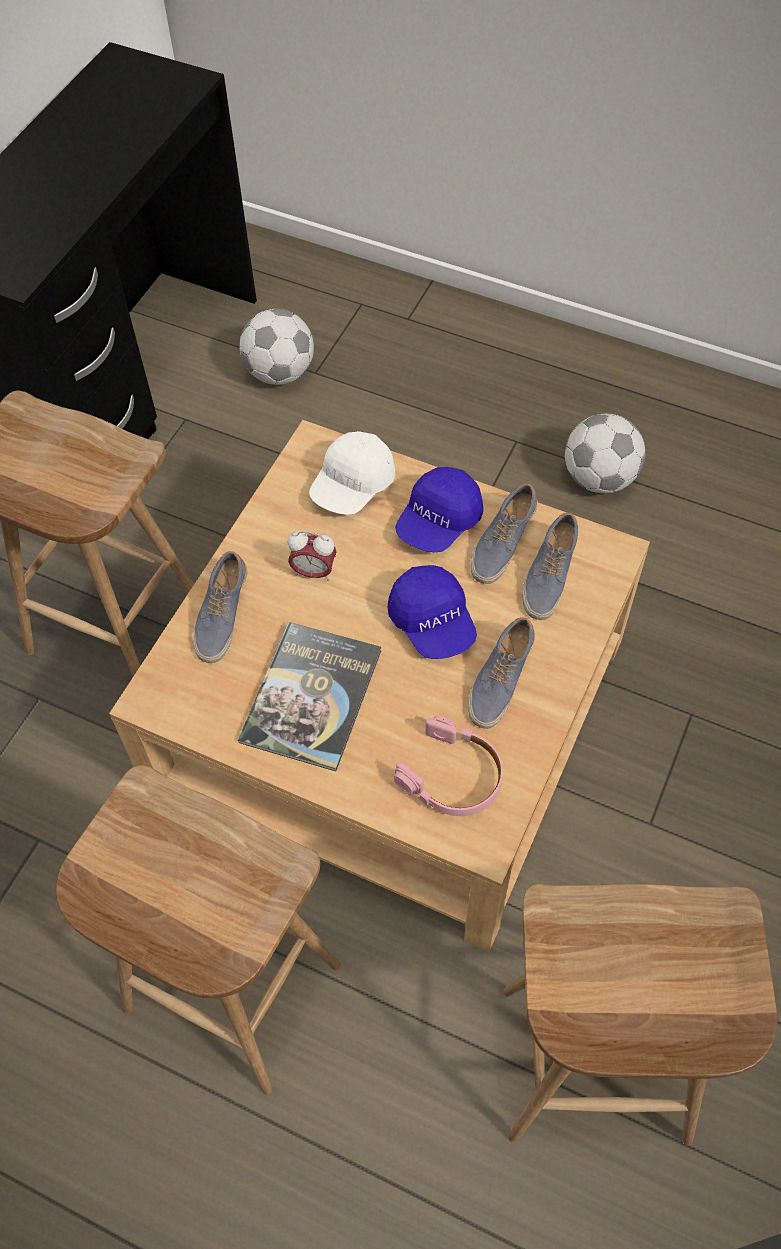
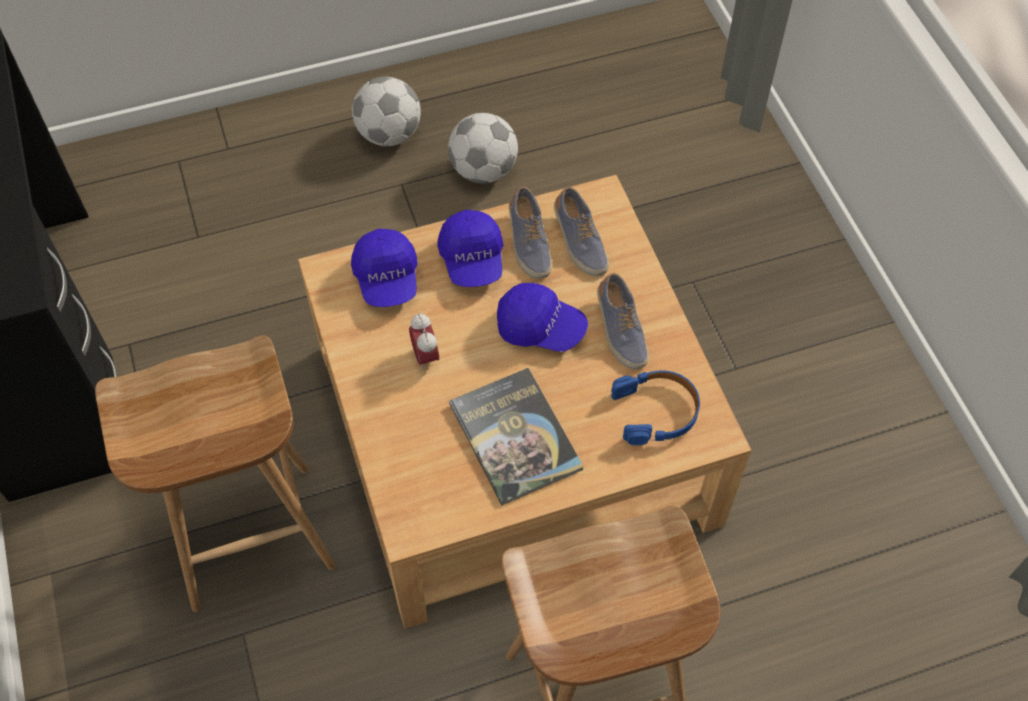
camera: 45 degrees left, 0 degrees up
(221, 616) = (394, 435): shoe -> none
(280, 373) = (169, 256): football -> football (389, 135)
(314, 572) = (425, 356): alarm clock -> alarm clock turned 105 degrees clockwise
(352, 486) = (387, 279): white cap -> blue cap
(453, 776) = (656, 412): pink headphones -> blue headphones
(592, 1066) = (846, 538): brown stool -> none

